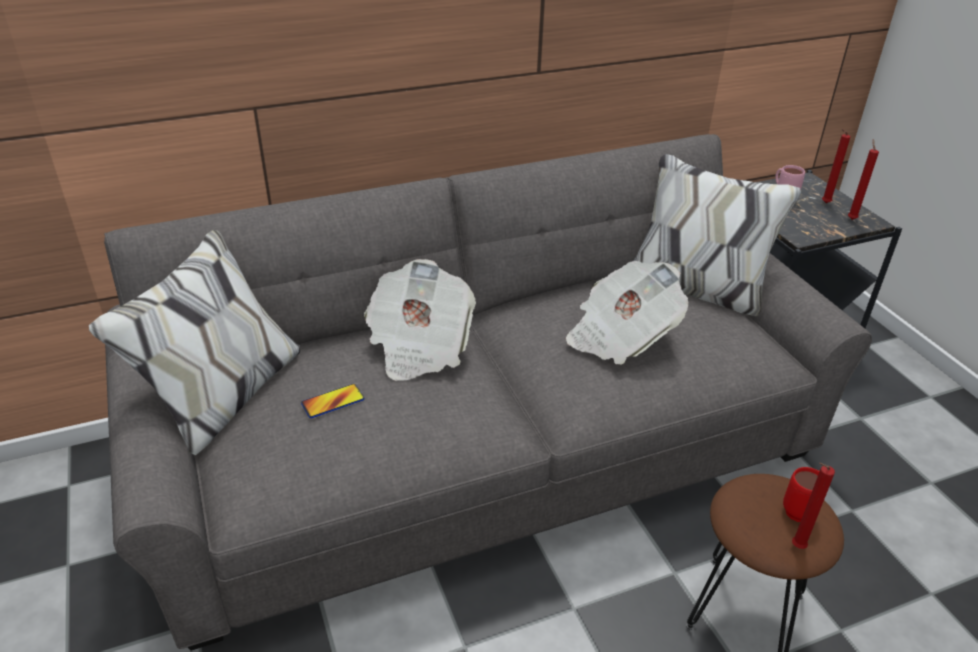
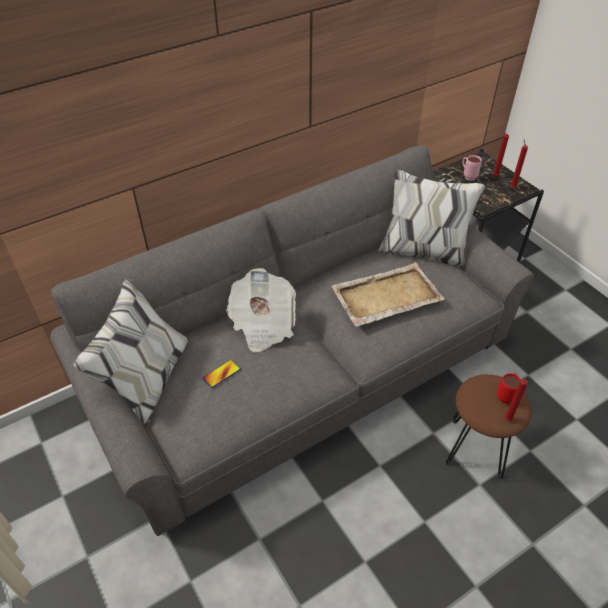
camera: 10 degrees left, 10 degrees up
(621, 335) = (385, 296): newspaper -> beige tray

